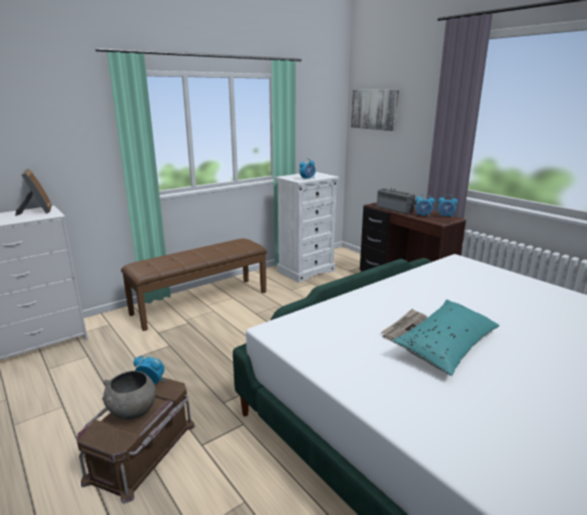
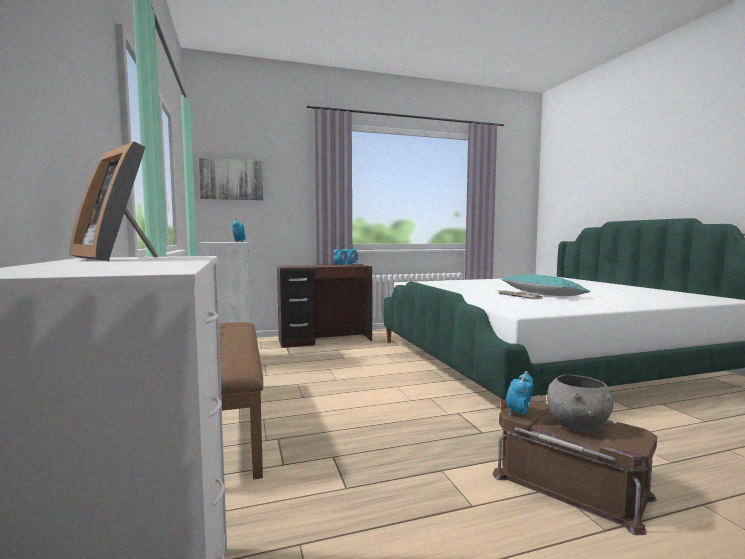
camera: 70 degrees left, 15 degrees down
(36, 211) = (119, 258): picture frame -> picture frame turned 135 degrees counterclockwise
(396, 209) = (312, 266): radio -> none

